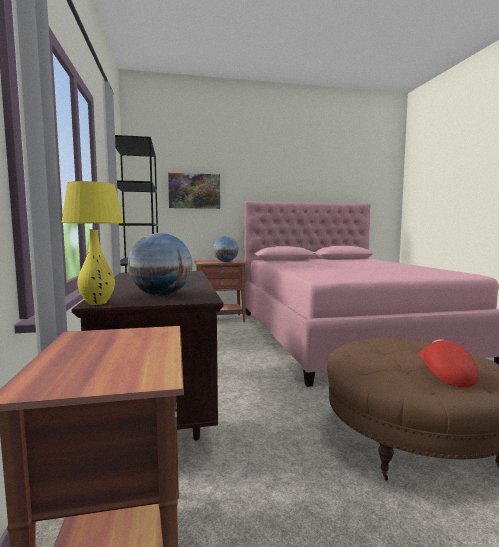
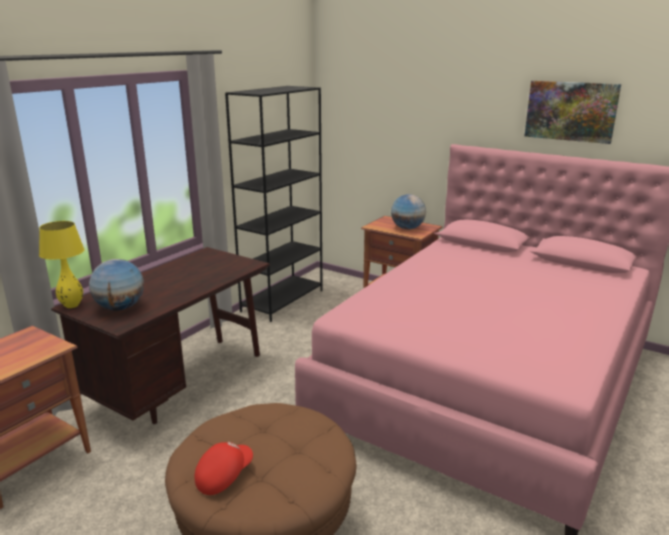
camera: 45 degrees right, 15 degrees up
(194, 191) = (391, 123): picture -> picture (571, 111)

